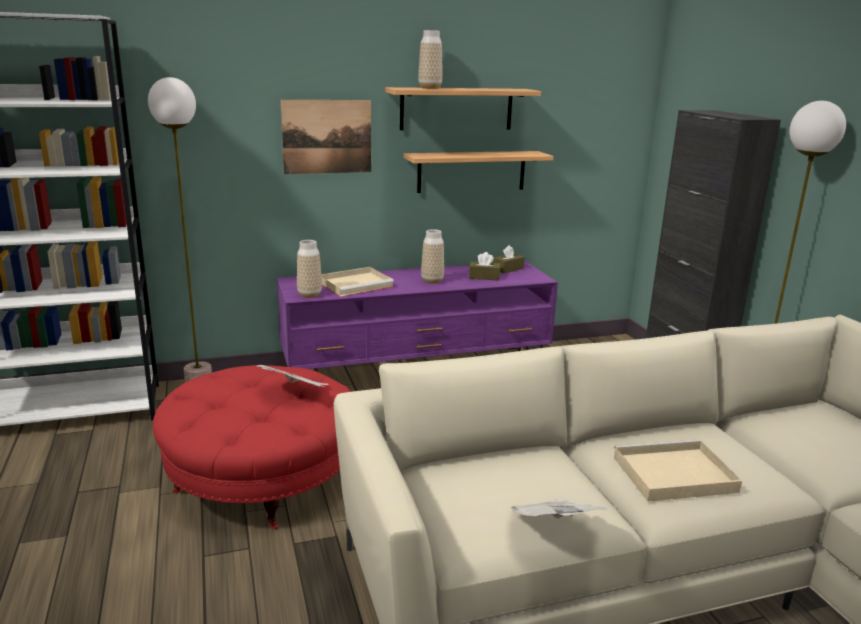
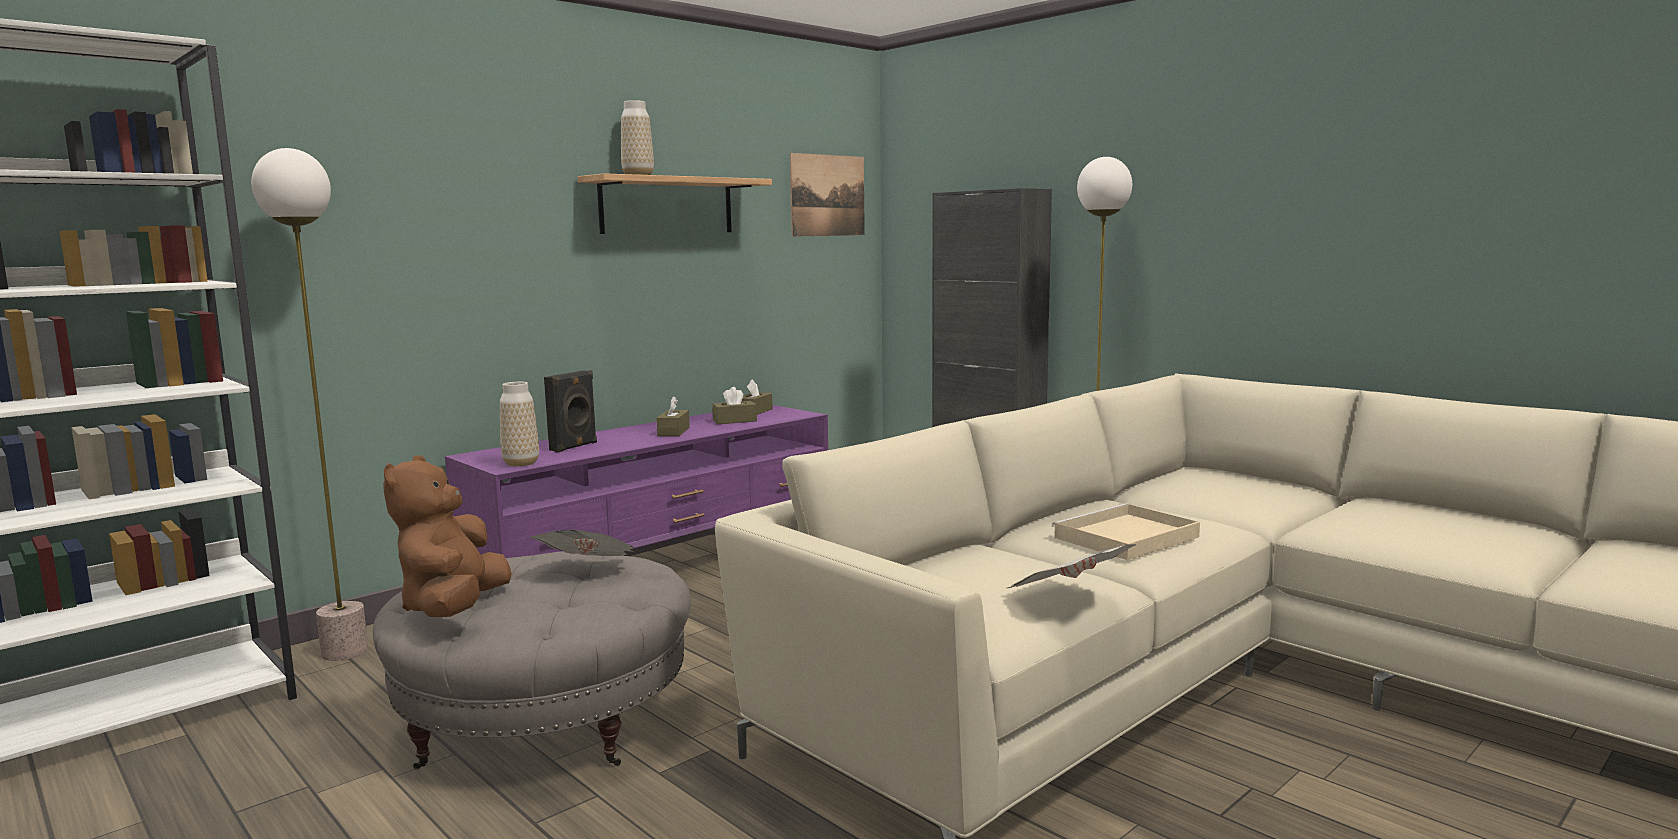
camera: 25 degrees left, 10 degrees down
(199, 405) = (454, 609): none -> brown plush toy
(262, 480) = (546, 721): red ottoman -> grey ottoman
(327, 136) = (505, 244): picture -> picture (827, 195)
(356, 284) = (574, 446): beige tray -> black speaker
(432, 281) = (673, 432): vase -> brown tissue box
(471, 171) = (691, 288): shelf -> none

